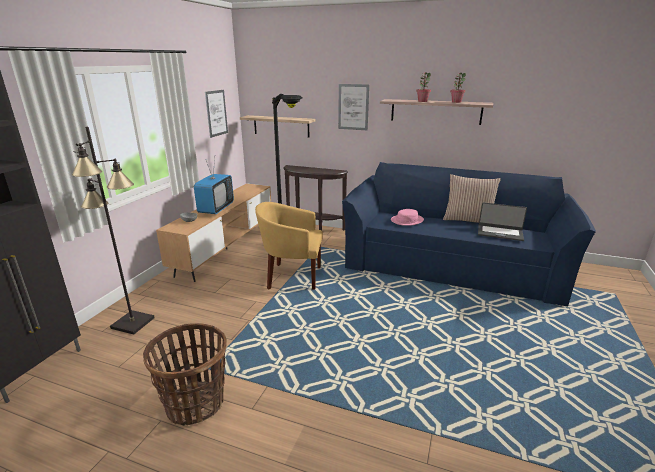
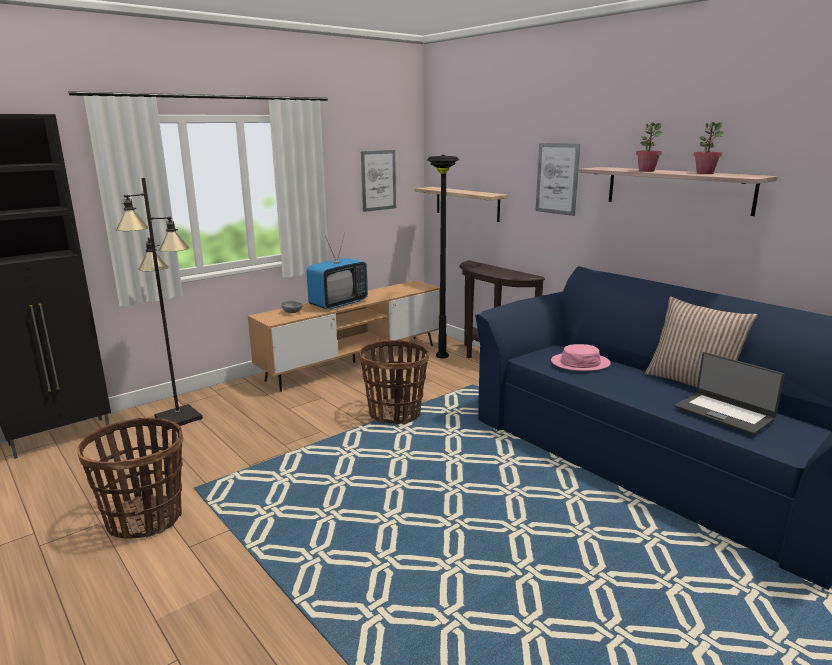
camera: 30 degrees right, 5 degrees down
(292, 277) = (395, 414): yellow armchair -> basket

